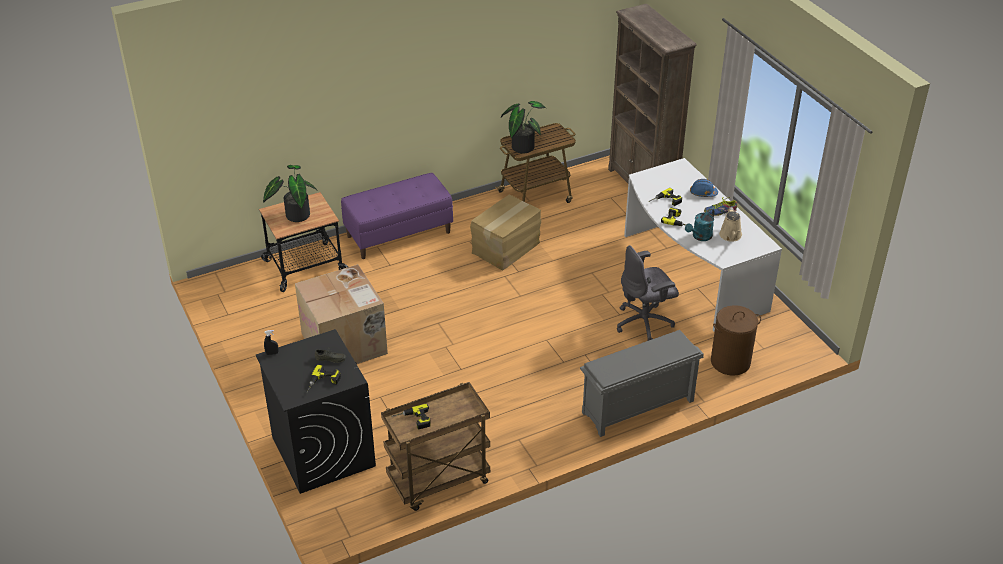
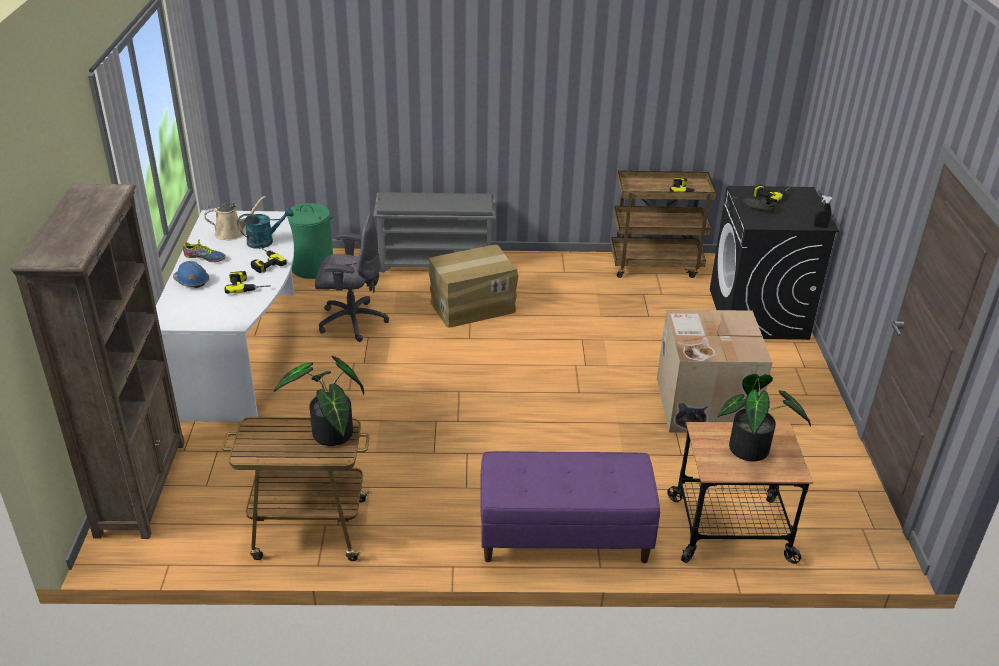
camera: 155 degrees left, 5 degrees down
(506, 248) = (424, 458): cardboard box -> cardboard box (472, 306)
(730, 362) = (313, 268): brown laundry basket -> green laundry basket
(731, 236) = (232, 233): beige watering can -> beige watering can turned 45 degrees clockwise

